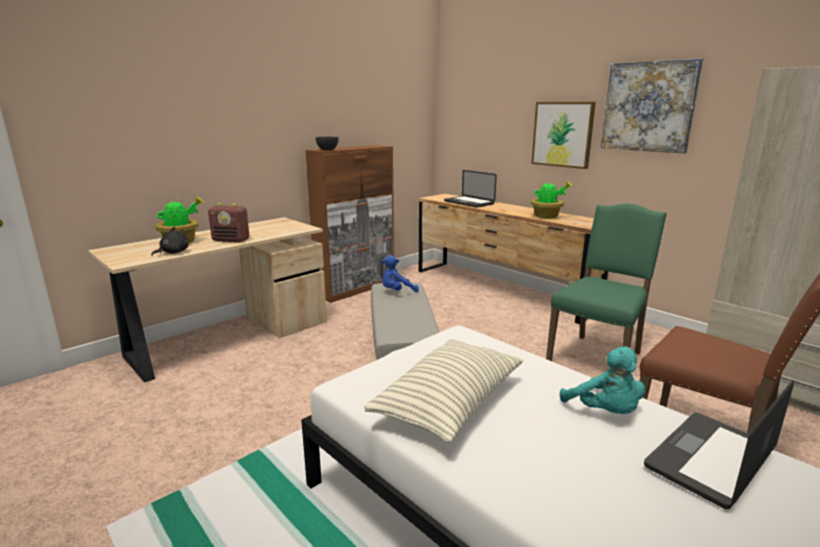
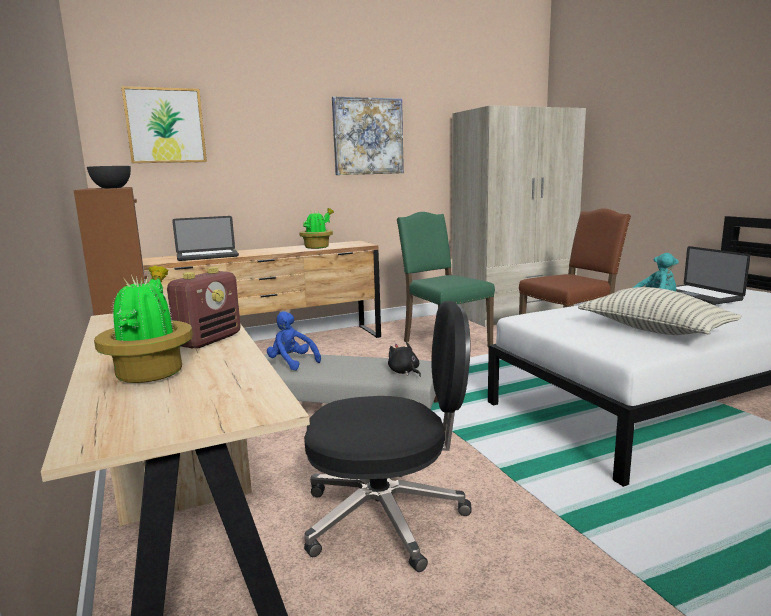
camera: 70 degrees left, 5 degrees down
(173, 253) = (238, 373): black plush toy -> black plush toy (404, 372)
(256, 382) = (387, 516): none -> black office chair
(397, 291) = (291, 363): blue plush toy -> blue plush toy turned 135 degrees clockwise
(562, 134) = (292, 165): picture -> picture (165, 126)

